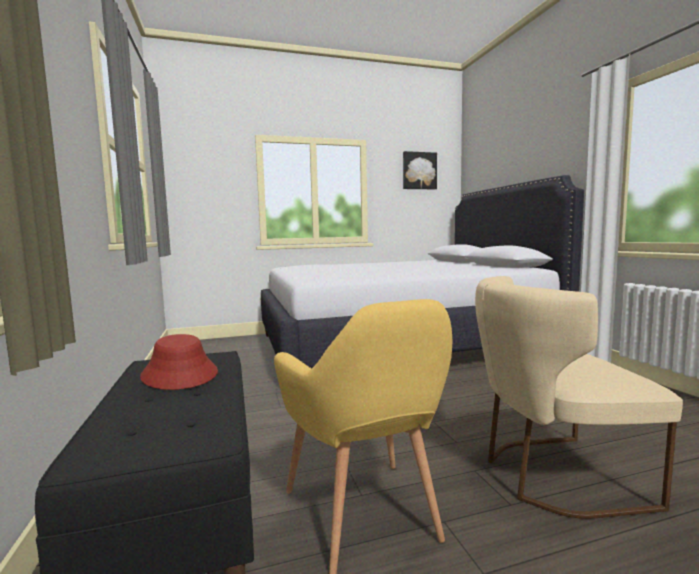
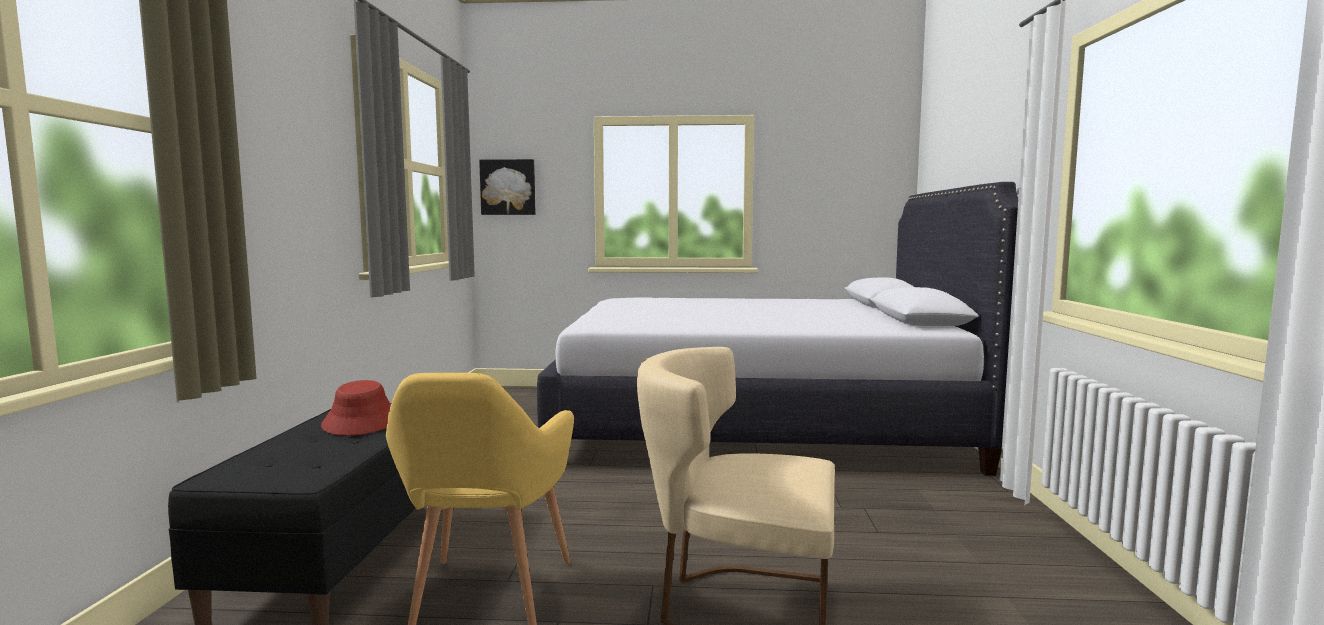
camera: 20 degrees right, 0 degrees up
(419, 171) = (841, 158): picture -> picture (508, 187)

